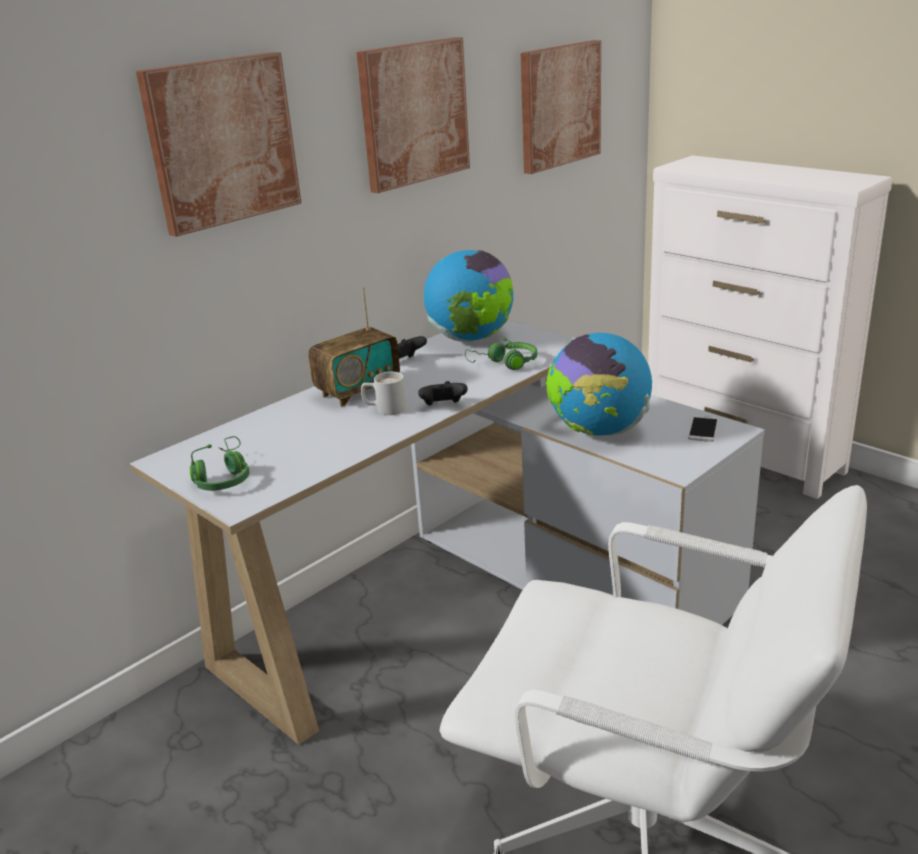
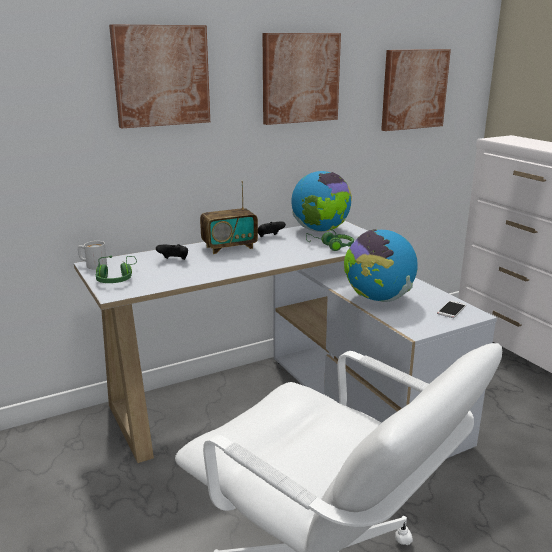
camera: 15 degrees right, 5 degrees down
(384, 409) = (237, 259): white mug -> white mug (92, 265)
(443, 407) = (274, 263): black game controller -> black game controller (174, 260)

